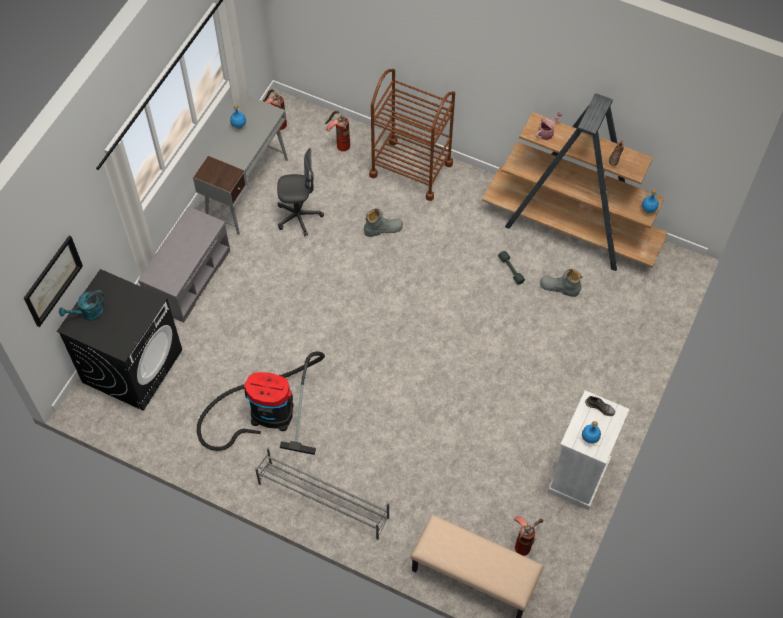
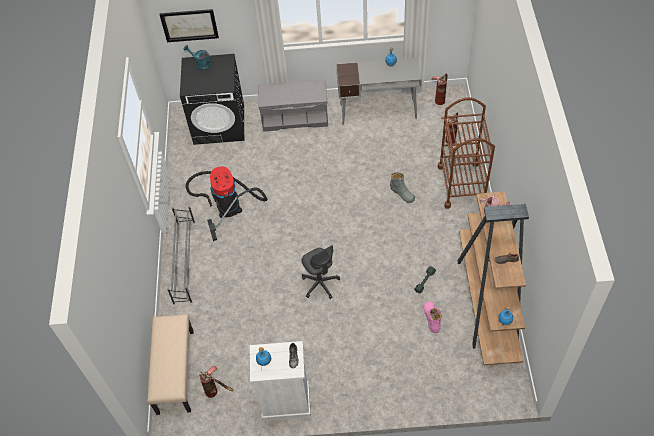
camera: 65 degrees right, 5 degrees down
(299, 217) = (378, 146): grey office chair -> grey office chair (320, 284)
(559, 288) = (431, 318): grey boot -> pink boot

